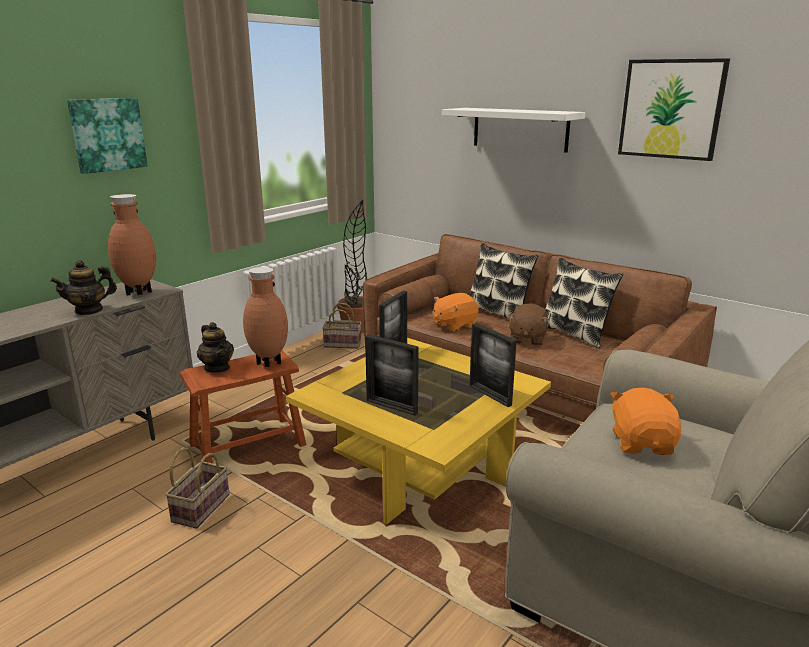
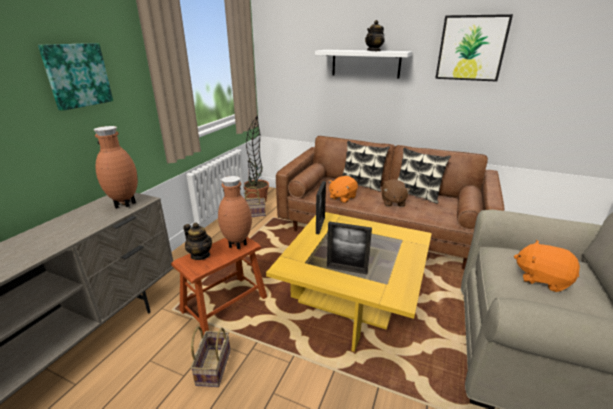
camera: 15 degrees left, 5 degrees up
(89, 310) = (90, 227): teapot -> teapot (374, 51)
(490, 395) = (403, 249): picture frame -> none
(642, 443) = (541, 279): orange plush toy -> orange plush toy turned 45 degrees counterclockwise

